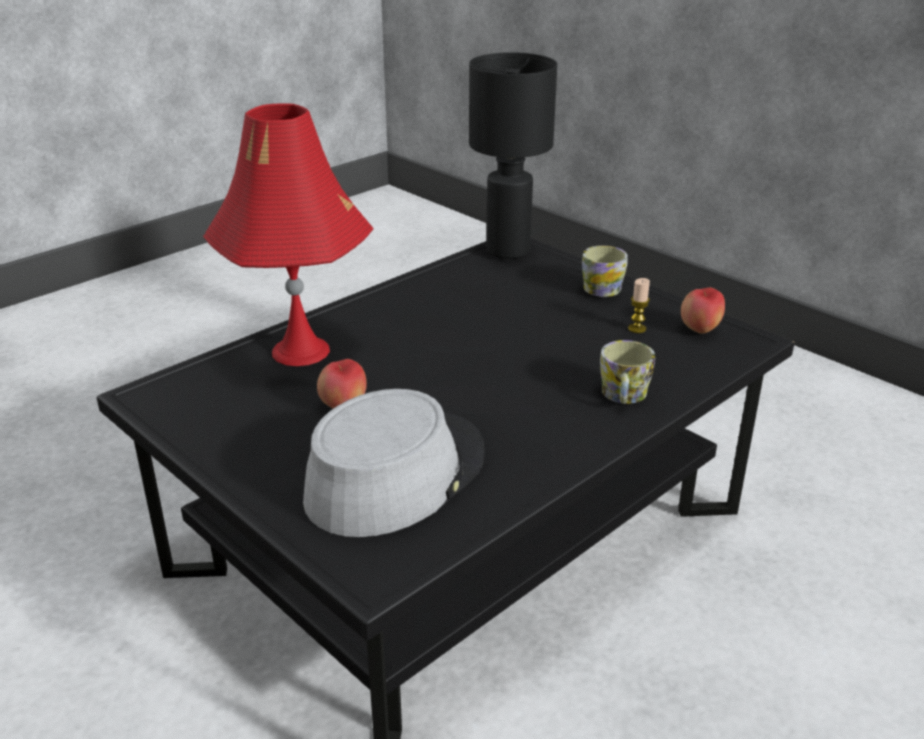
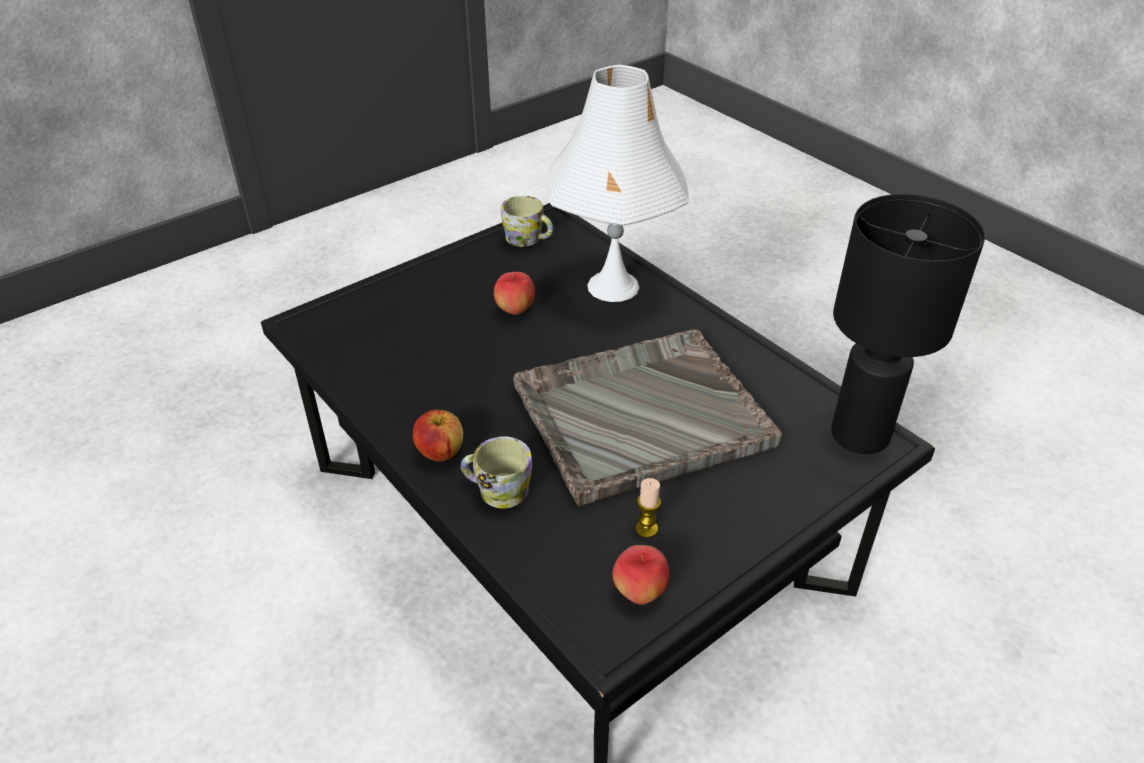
camera: 95 degrees right, 10 degrees up
(301, 351) = (613, 286): red table lamp -> white table lamp
(395, 475) = (412, 336): grey hat -> none
(506, 333) = (639, 416): none -> grey tray
(588, 430) = (440, 452): none -> apple
(603, 287) = (759, 513): mug -> mug (528, 239)

